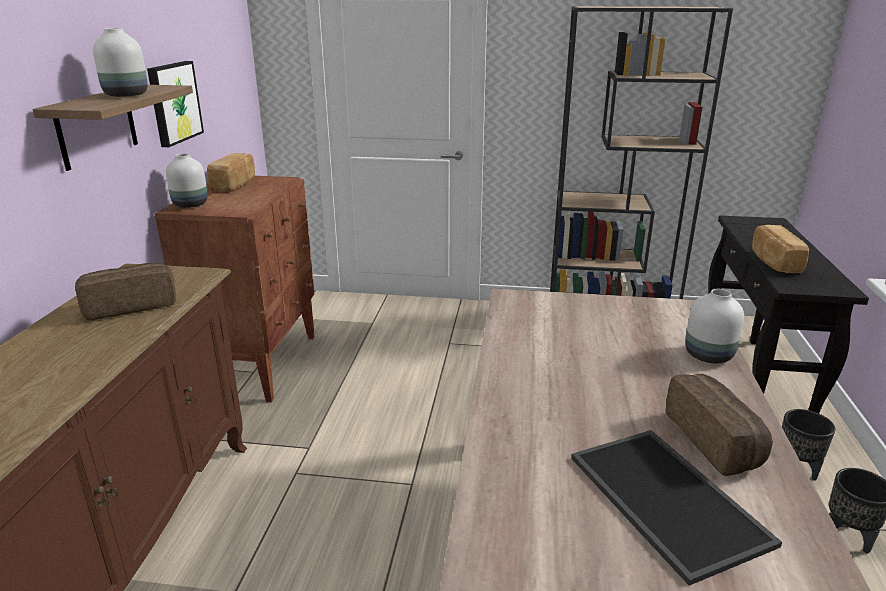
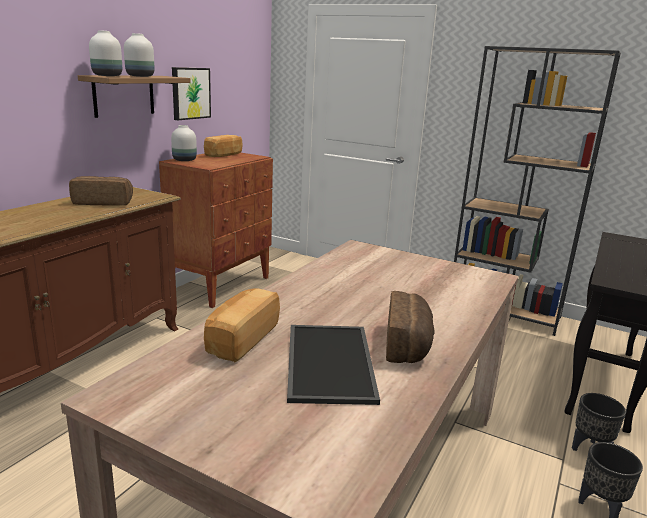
camera: 20 degrees right, 5 degrees down
(709, 356) = (469, 303): white vase -> white vase (107, 76)
(774, 262) = (614, 265): bread -> bread (241, 340)

